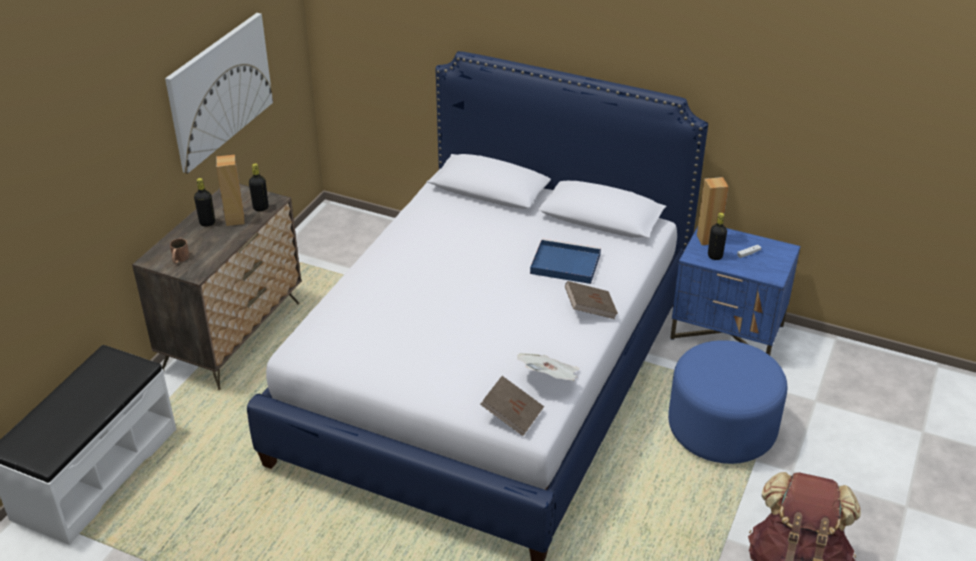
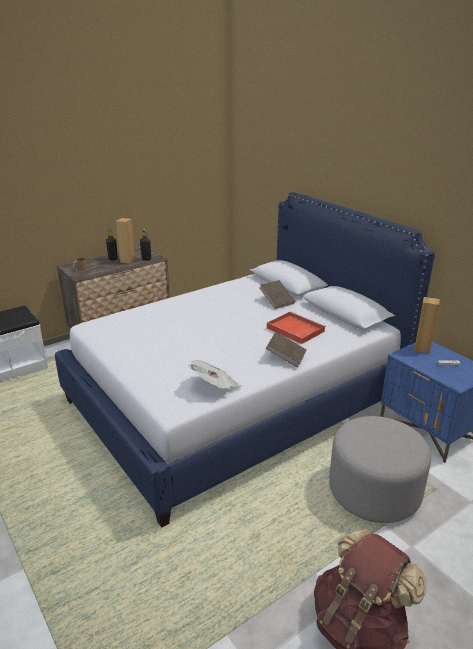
camera: 30 degrees right, 10 degrees down
(220, 90) = (149, 189): picture -> none
(512, 415) = (166, 398): brown book -> brown book (277, 301)
(564, 264) = (294, 329): blue tray -> red tray
(715, 256) = (418, 359): black bottle -> none
(721, 428) = (374, 491): blue ottoman -> grey ottoman

